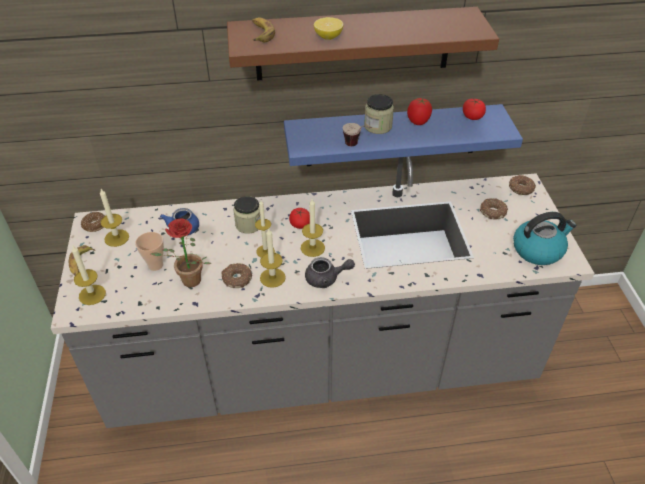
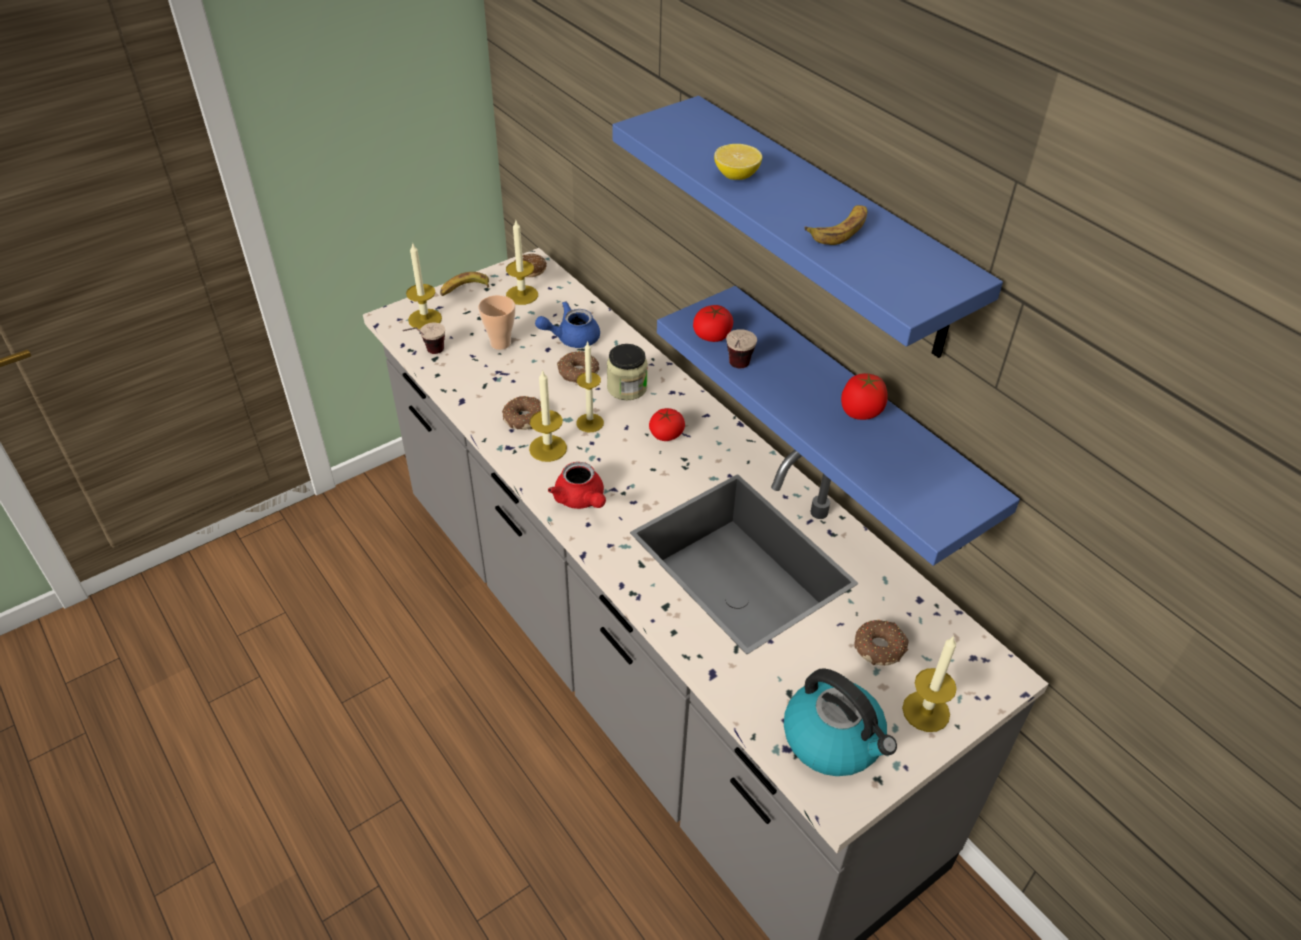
camera: 60 degrees right, 0 degrees up
(131, 305) = (427, 353): none -> cup
(188, 282) = (490, 380): potted plant -> none
(260, 33) = (691, 126): banana -> banana (840, 229)
(312, 248) = (630, 464): candle -> candle (926, 711)
(326, 279) = (581, 500): grey teapot -> red teapot
(353, 44) = (826, 226): brown shelf -> blue shelf
(378, 126) = (806, 375): jar -> none
(472, 116) = (939, 470): tomato -> tomato (712, 335)
(521, 189) = (979, 671): donut -> donut (577, 373)

